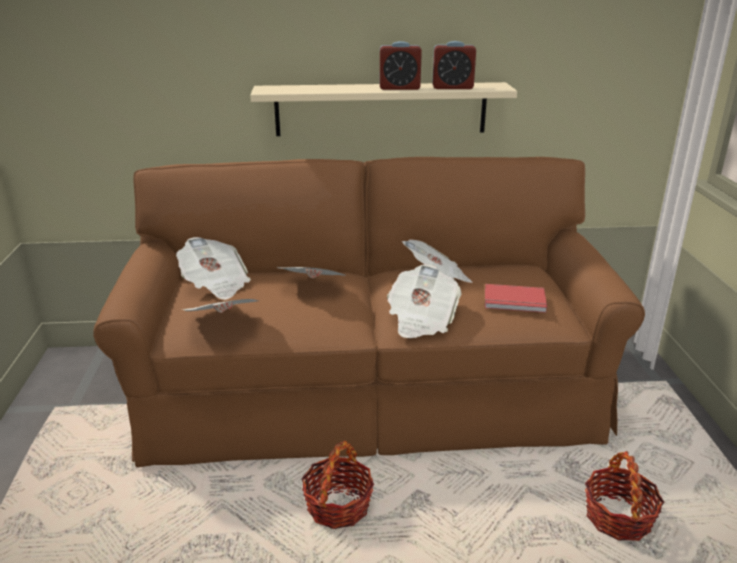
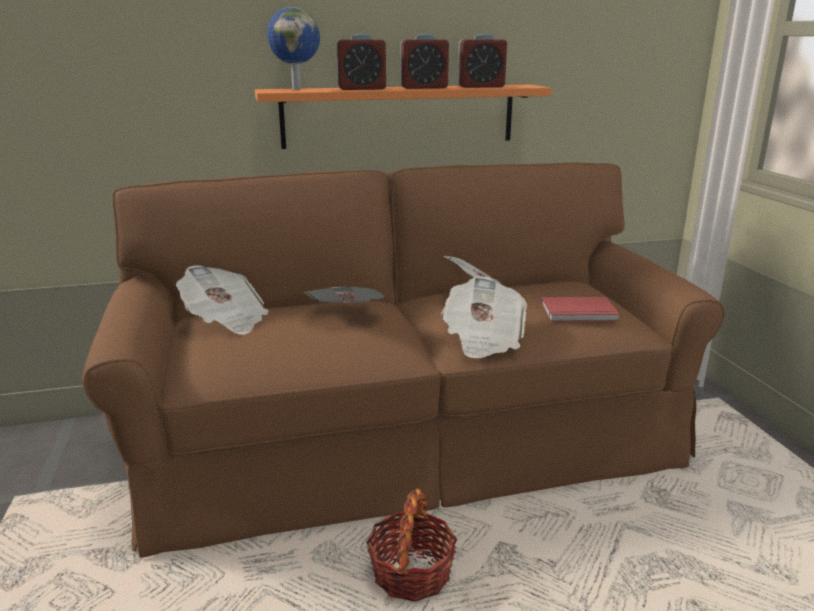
camera: 10 degrees left, 5 degrees down
(223, 323) = (249, 359): newspaper -> none
(287, 88) = (297, 89): none -> globe
(343, 89) = (362, 89): none -> alarm clock
(381, 109) = (399, 115): beige shelf -> orange shelf
(618, 517) = (732, 544): basket -> none

